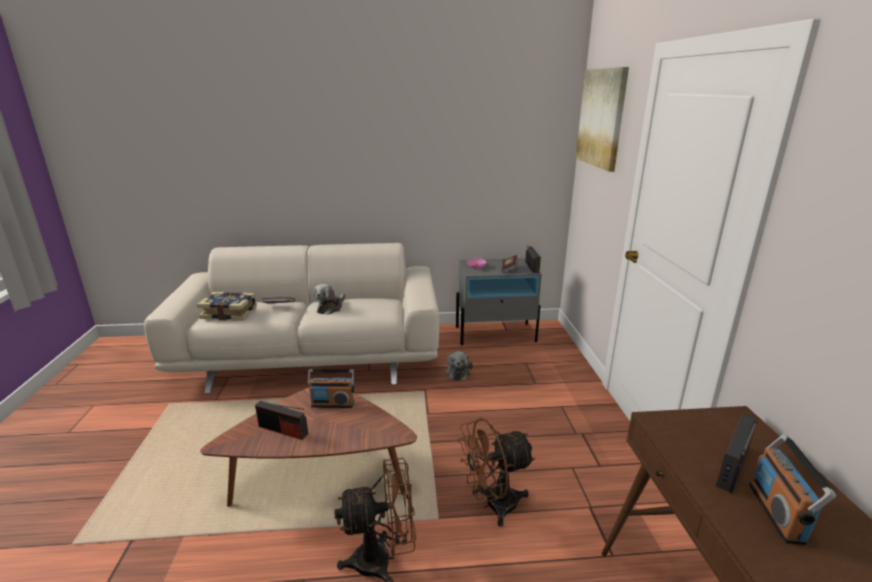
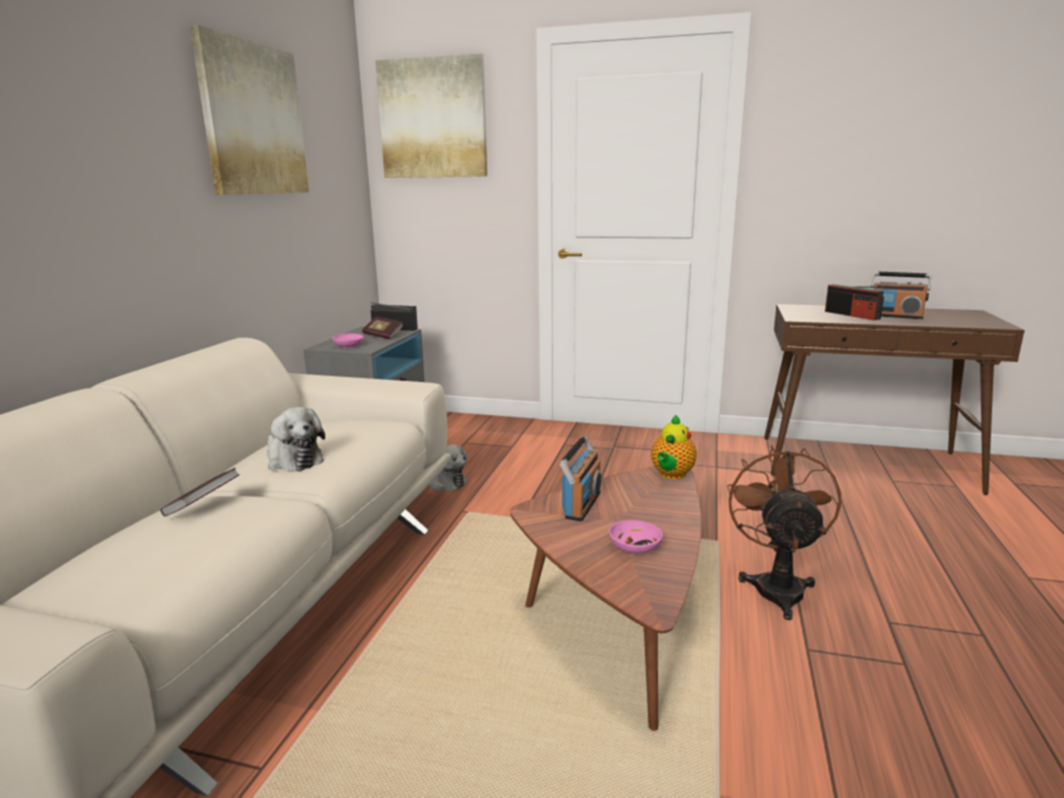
camera: 70 degrees left, 5 degrees down
(230, 313) = (155, 561): book -> none
(283, 430) = (634, 546): radio -> pink bowl
(390, 434) = (671, 475): none -> teapot
(446, 125) = (253, 119): none -> picture
(493, 505) = (704, 508): brown fan -> none

